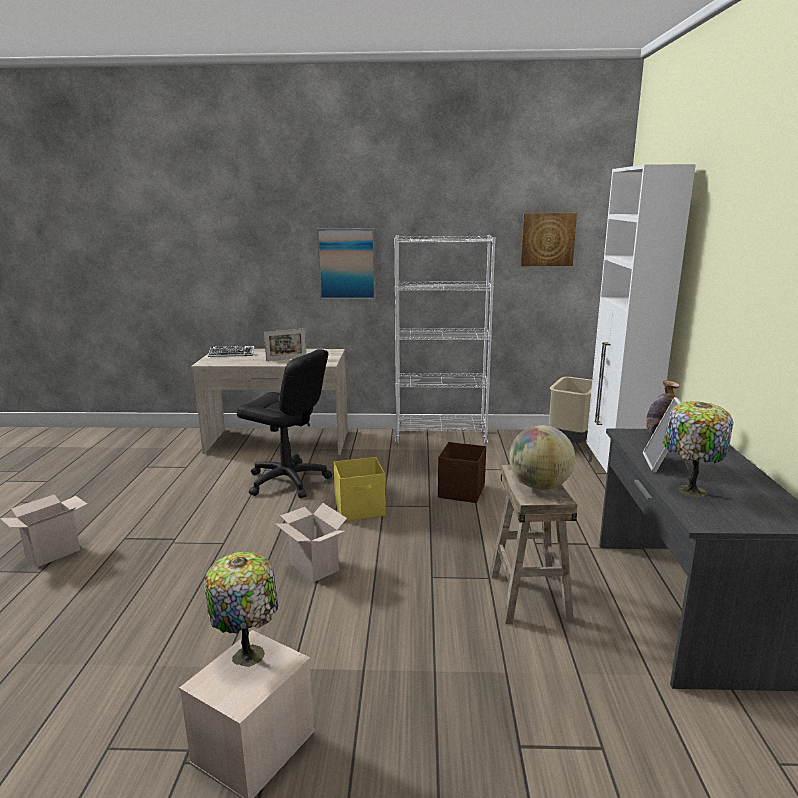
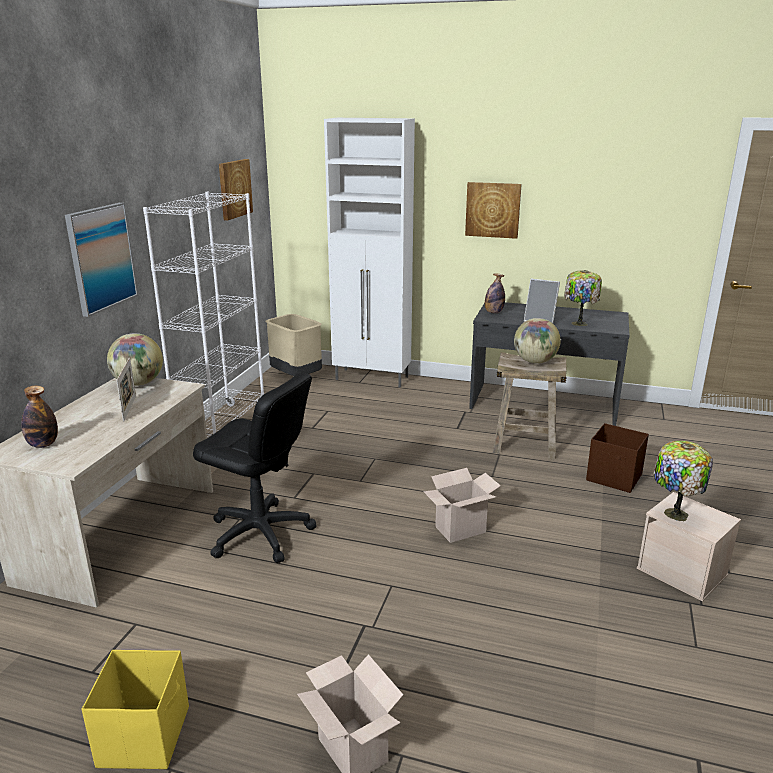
camera: 75 degrees left, 5 degrees up
(231, 354) = (43, 444): keyboard -> bottle
(287, 481) = (260, 533): black office chair -> black office chair turned 75 degrees clockwise
(328, 354) = (138, 383): none -> globe
(360, 509) = (360, 493): yellow storage box -> yellow storage box (145, 735)
(461, 491) = (356, 440): brown storage box -> brown storage box (614, 478)
(737, 296) = (493, 210): none -> picture

